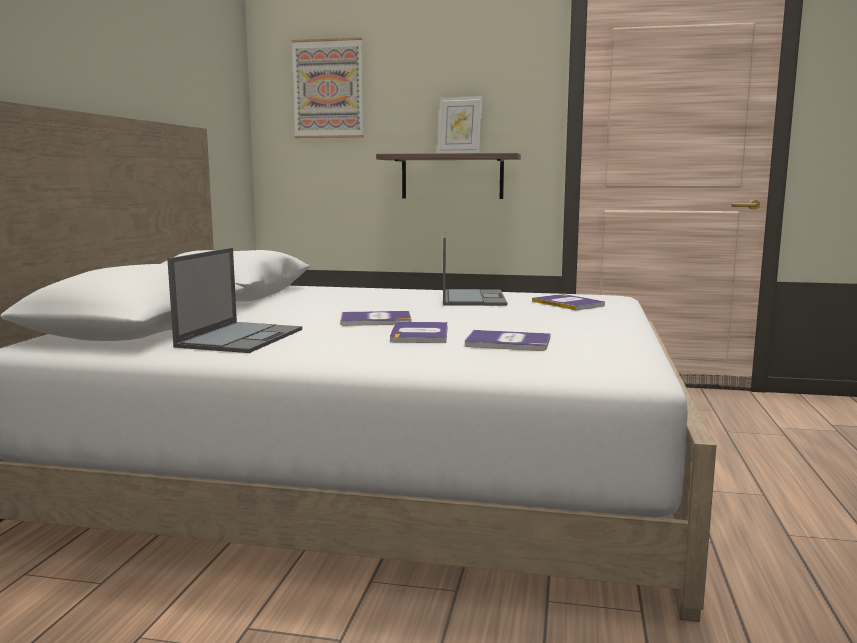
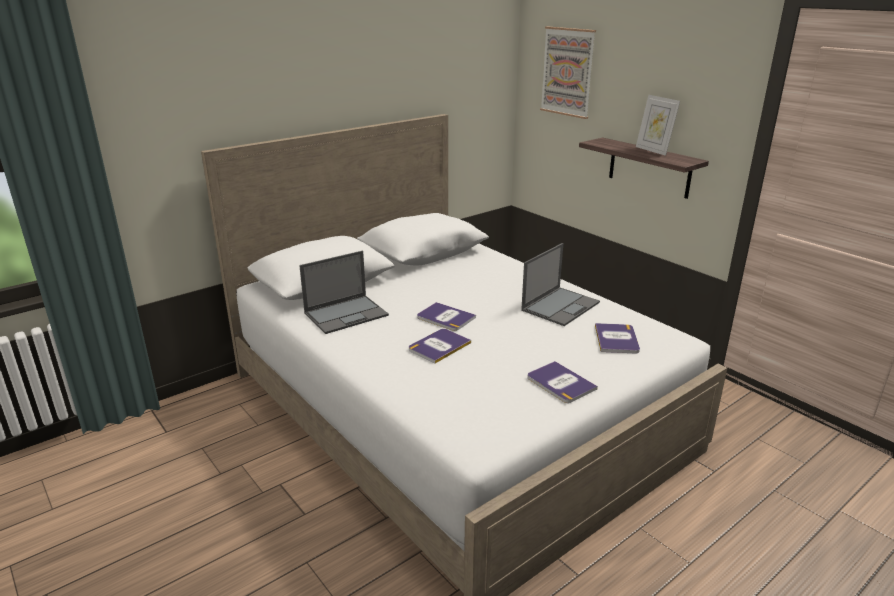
camera: 40 degrees right, 15 degrees up
(507, 342) = (469, 378): book -> book (560, 383)

